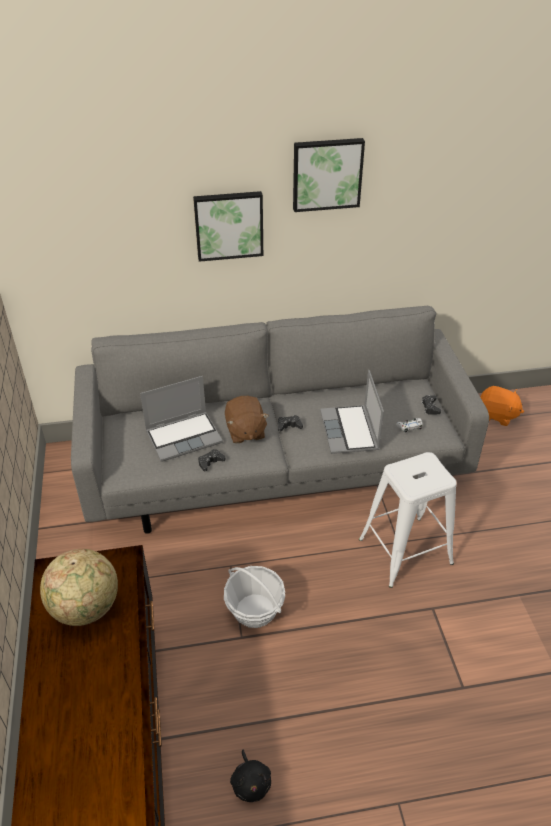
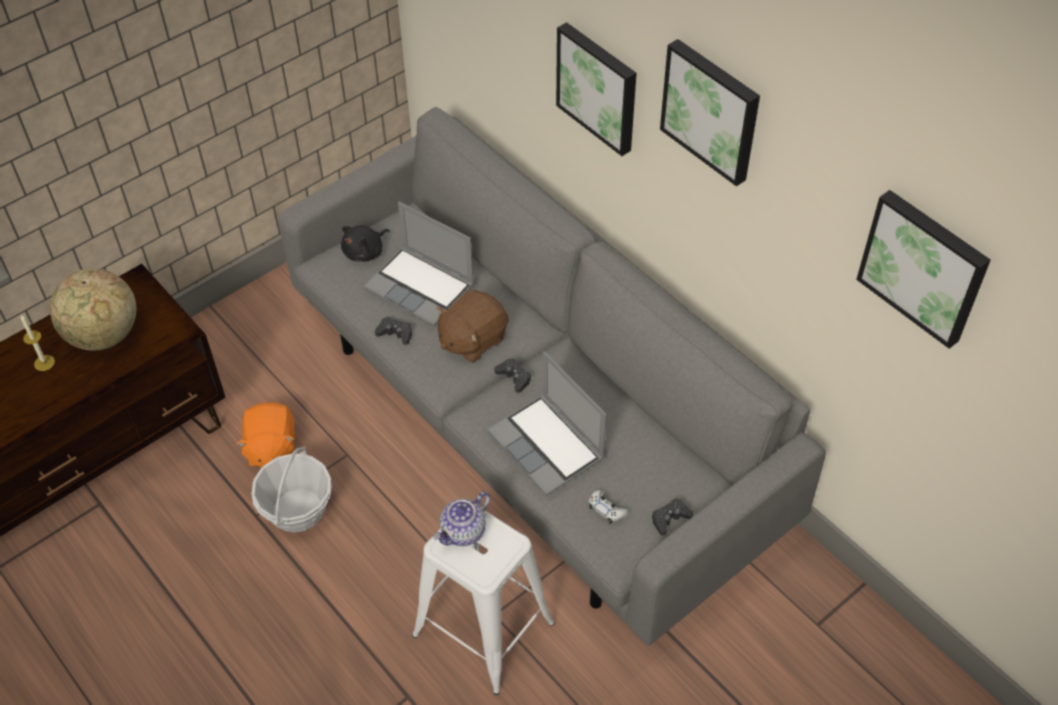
camera: 60 degrees right, 10 degrees up
(77, 659) = (44, 363): none -> candle
(251, 782) = (91, 610): black plush toy -> black plush toy (365, 252)
(350, 431) = (548, 446): laptop -> laptop turned 90 degrees counterclockwise
(407, 476) = (463, 532): none -> teapot
(483, 165) = (924, 266): none -> picture
(496, 415) = (851, 648): orange plush toy -> orange plush toy (271, 448)

